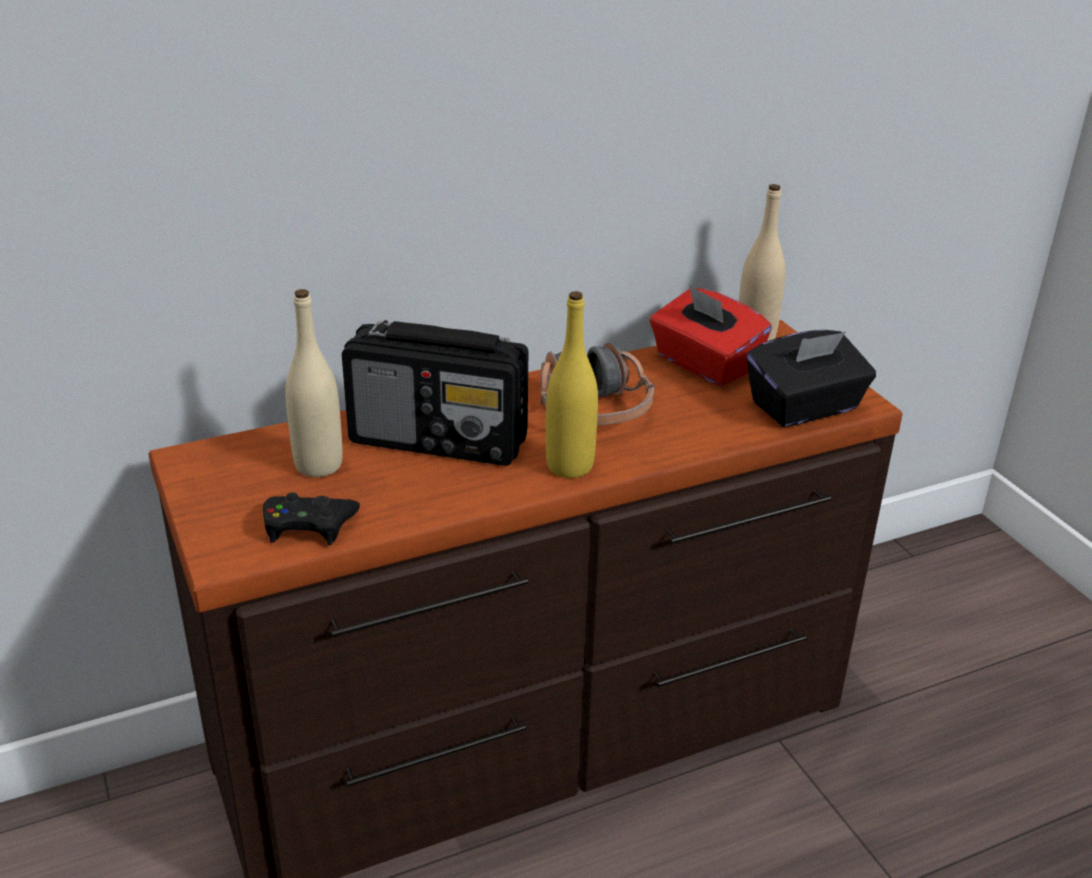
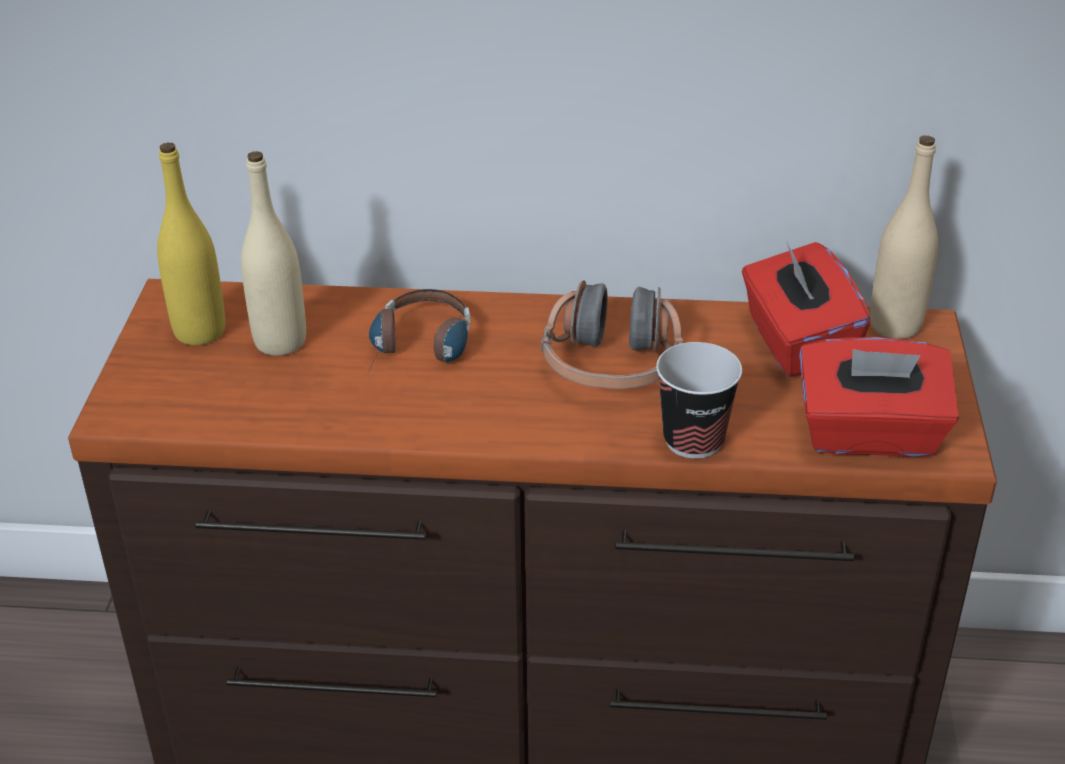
camera: 30 degrees right, 5 degrees up
(308, 525) = (216, 404): black game controller -> none
(440, 440) = (420, 350): radio -> headphones
(569, 466) = (526, 422): yellow bottle -> yellow bottle (200, 332)
(697, 443) = (693, 440): none -> cup
(805, 407) = (869, 435): black tissue box -> red tissue box

